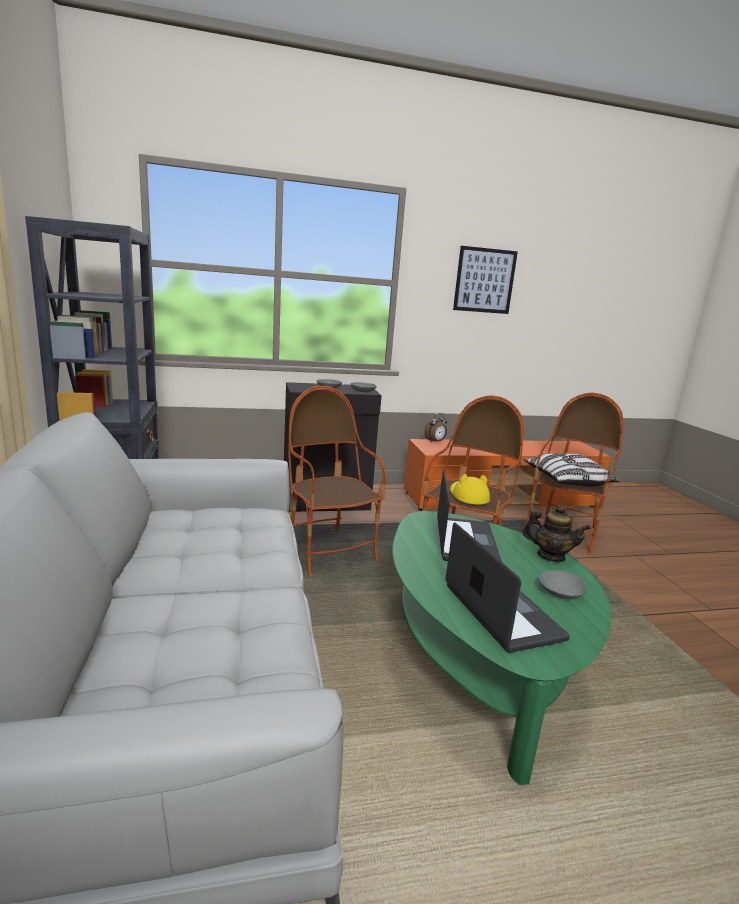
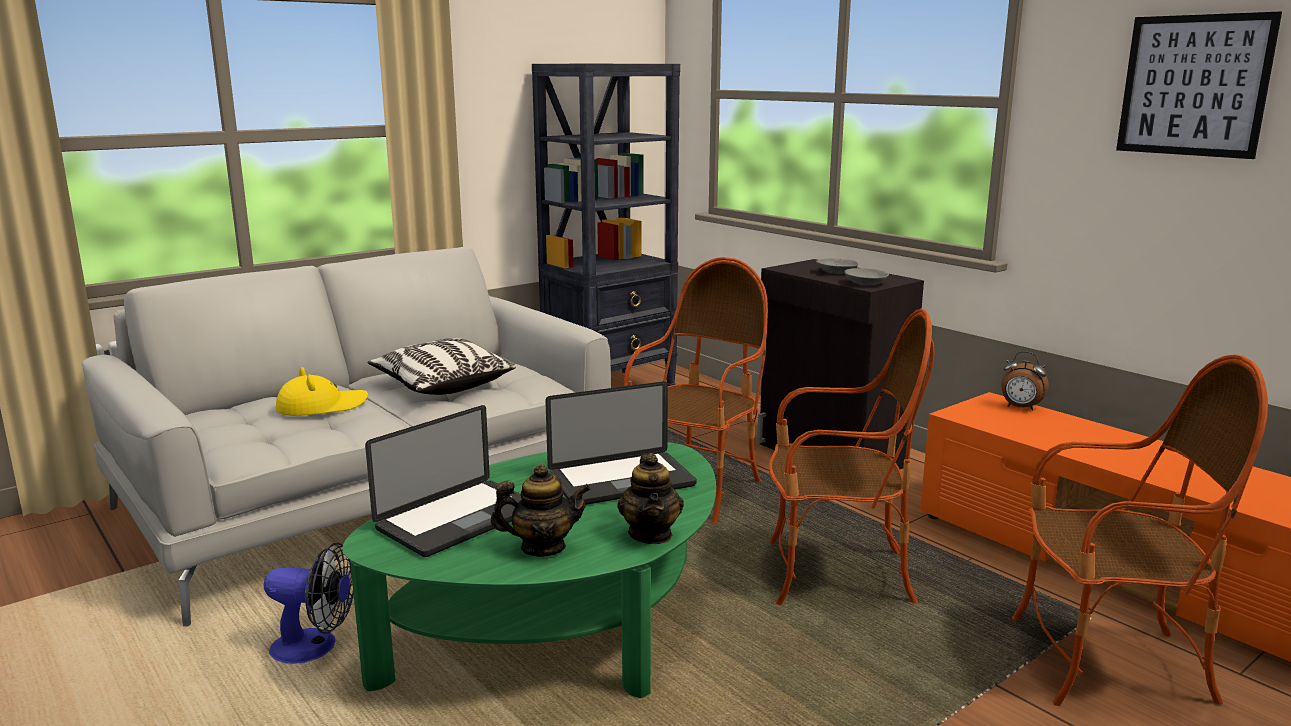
camera: 65 degrees right, 0 degrees up
(443, 809) = (315, 648): none -> fan
(468, 495) = (821, 469): yellow hat -> yellow hat (321, 406)
(560, 592) = (542, 547): grey bowl -> teapot
(566, 482) = (1083, 536): pillow -> pillow (442, 385)

